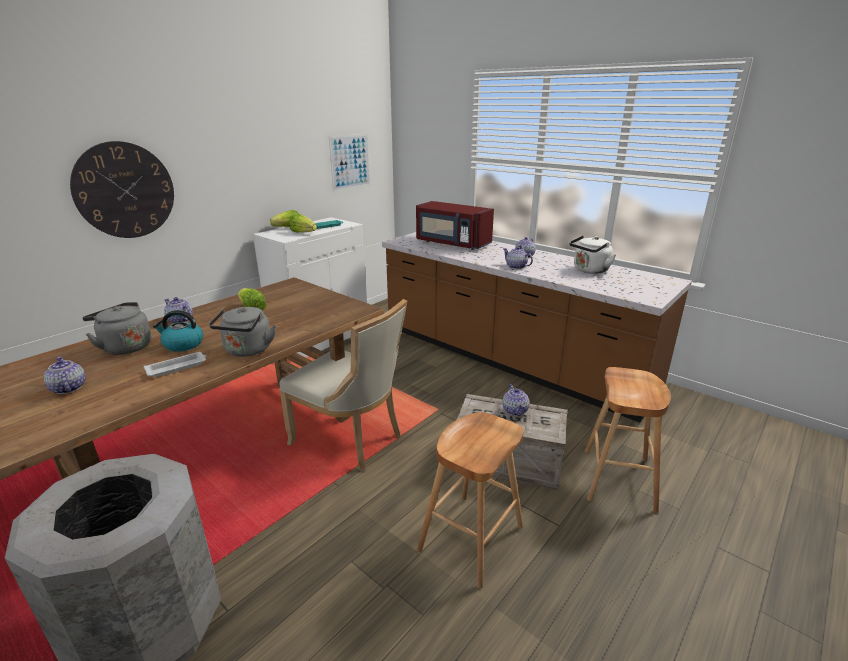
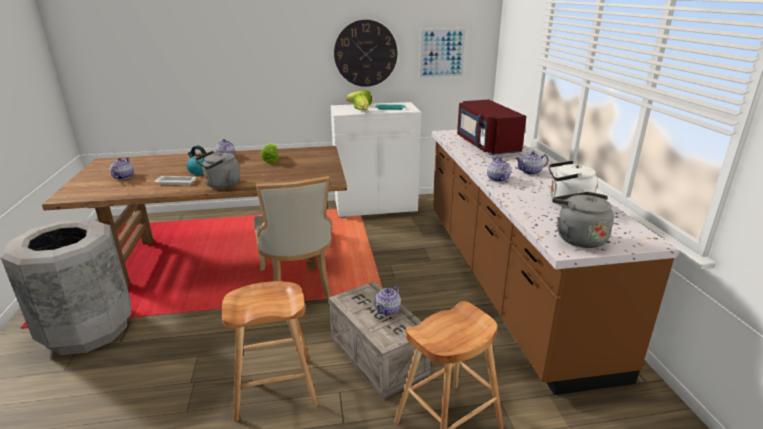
camera: 40 degrees right, 0 degrees up
(125, 190) = (236, 60): wall clock -> wall clock (365, 53)
(125, 347) = (178, 163): grey kettle -> grey kettle (578, 238)

